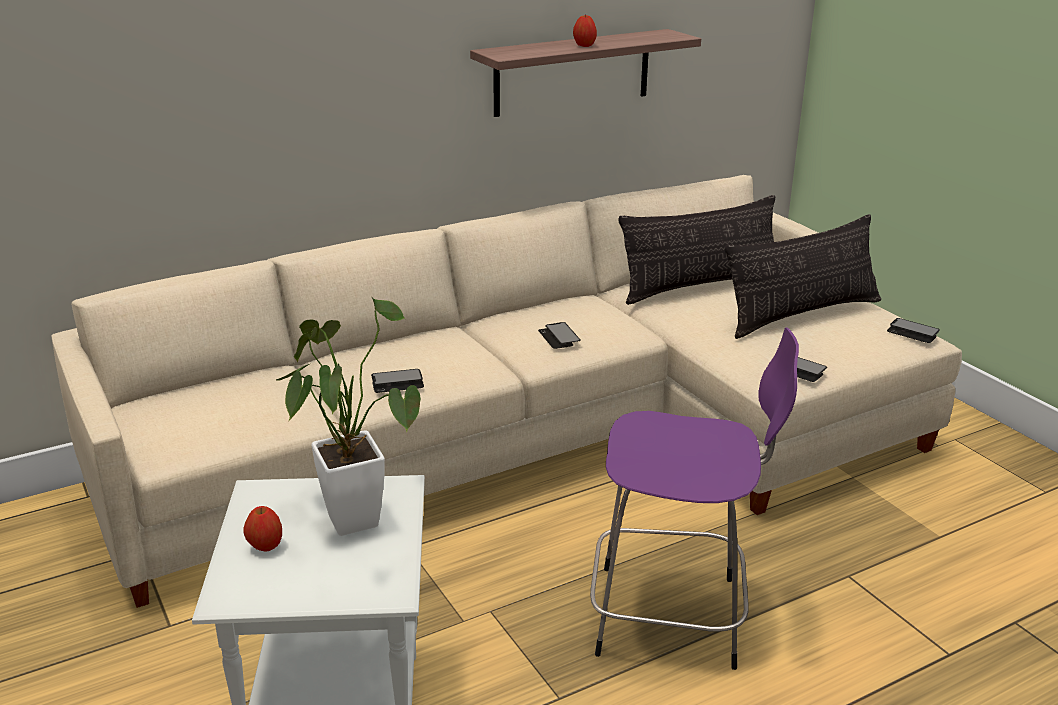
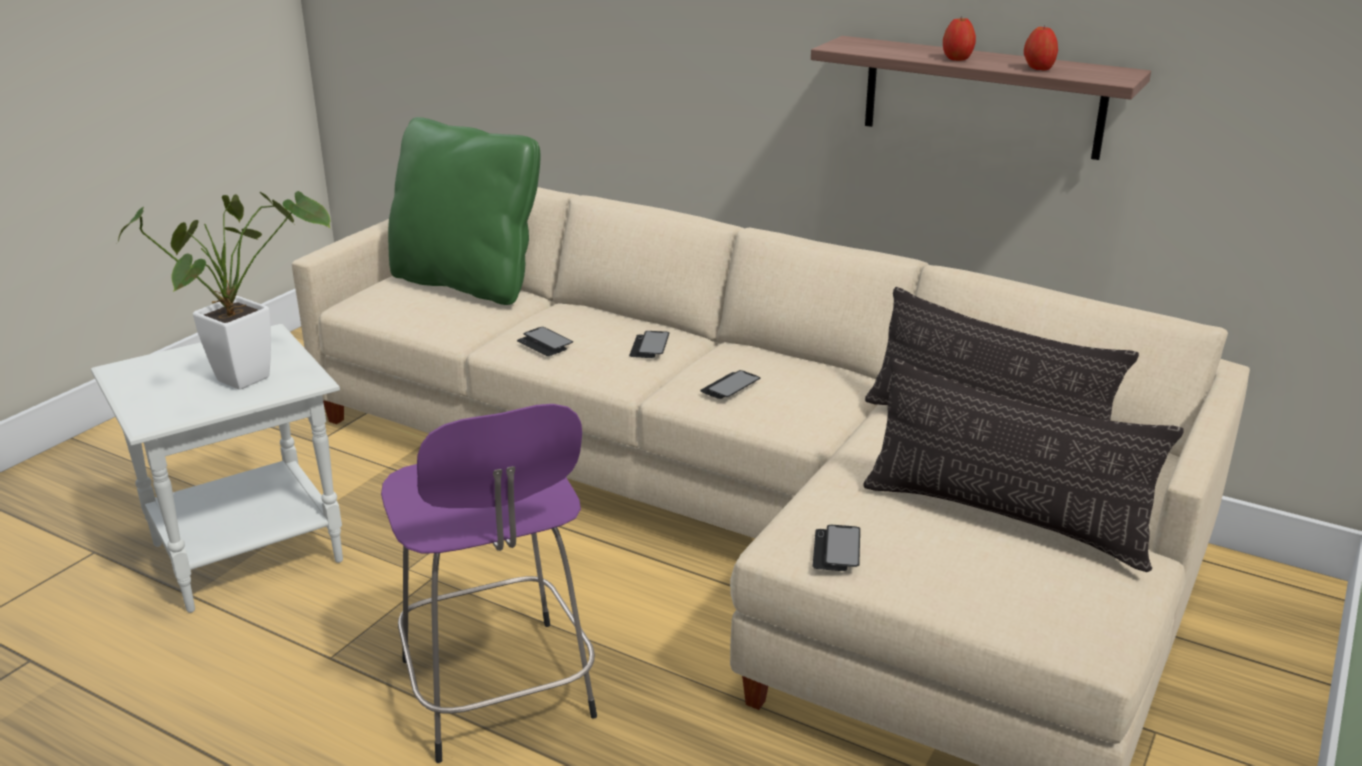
camera: 60 degrees right, 0 degrees up
(212, 387) = (467, 283): none -> green pillow
(265, 546) = (190, 360): apple -> apple (1038, 69)
(912, 332) = (1084, 623): phone -> phone (649, 346)

